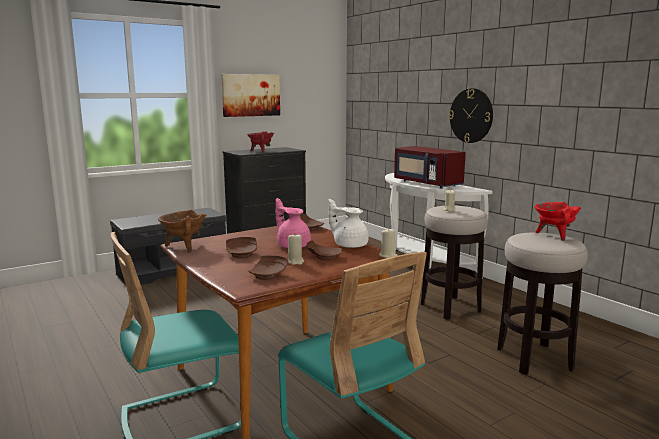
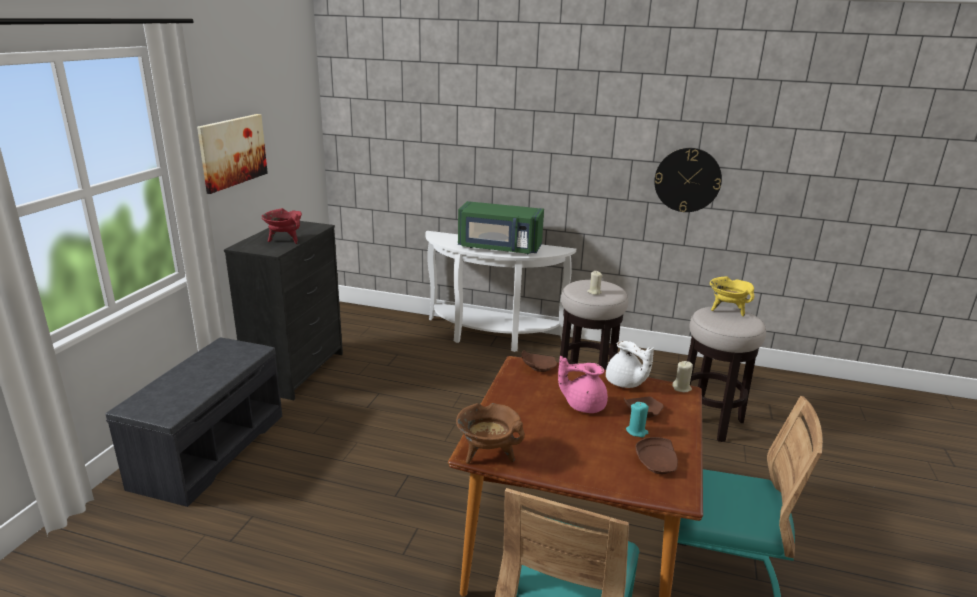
camera: 40 degrees left, 10 degrees up
(242, 254) = (570, 441): brown plate -> none
(295, 262) = (636, 431): beige candle -> turquoise candle
(349, 245) = (625, 383): white teapot -> white teapot turned 120 degrees counterclockwise
(426, 183) = (499, 248): red microwave -> green microwave
(471, 115) = (542, 166): wall clock -> wall clock (687, 180)
(554, 235) = (727, 310): red cooking pot -> yellow cooking pot

